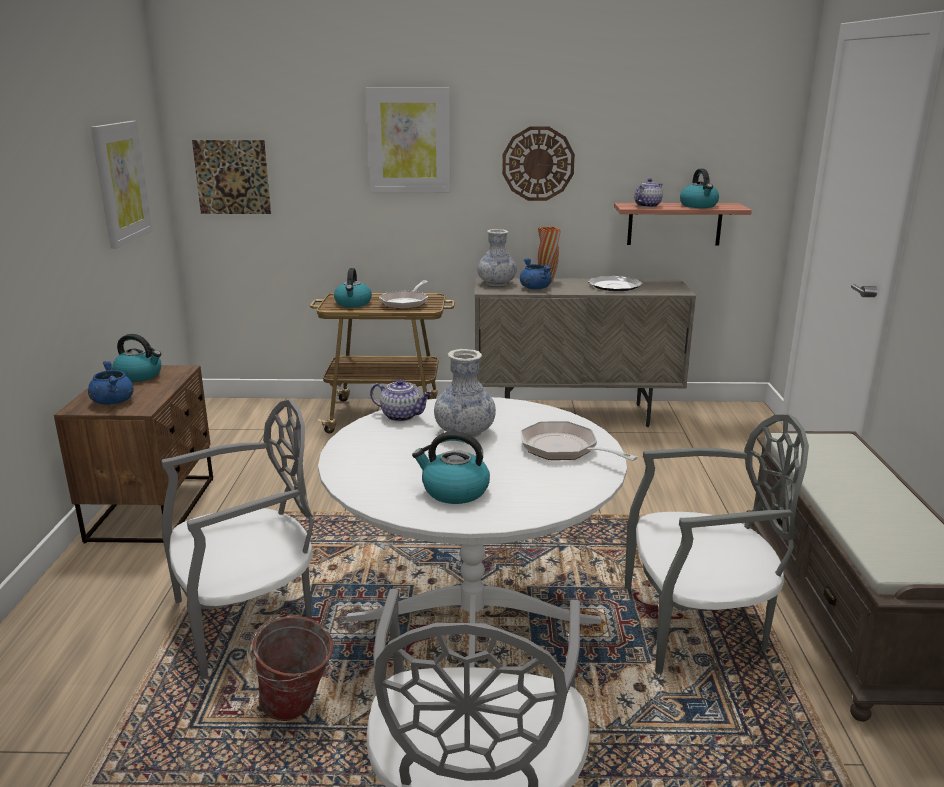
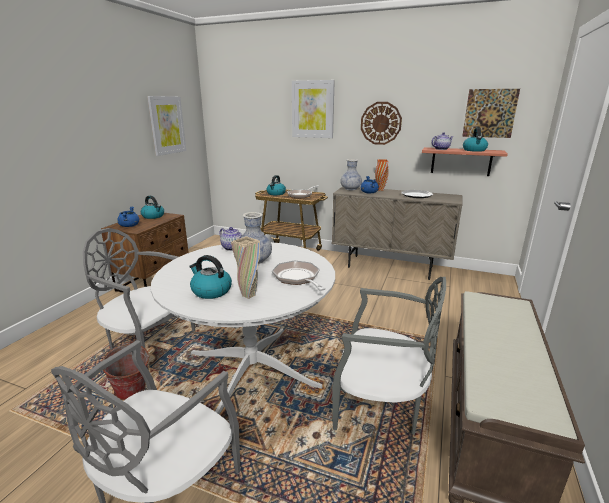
camera: 20 degrees right, 0 degrees up
(232, 177) = (230, 127): picture -> picture (490, 113)
(248, 621) = (149, 343): grey chair -> grey chair turned 150 degrees counterclockwise
(521, 487) = (248, 295): none -> beige vase

